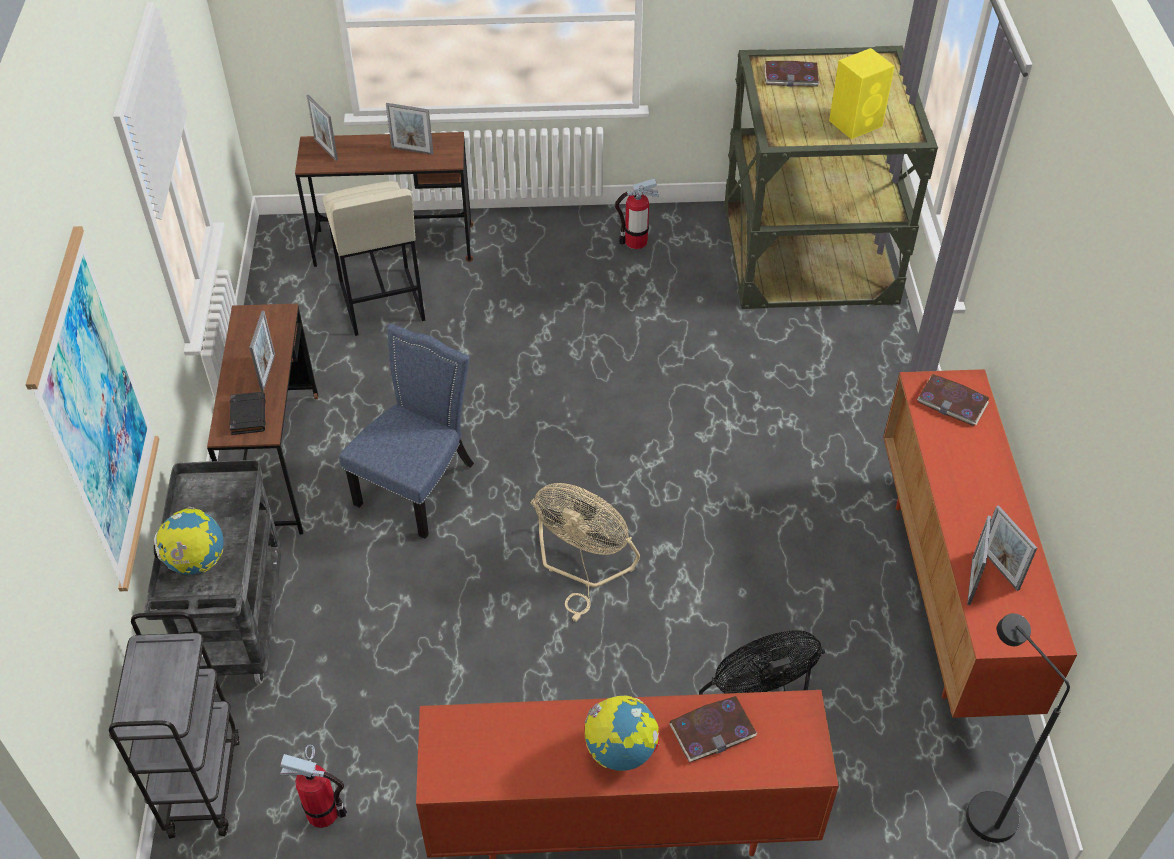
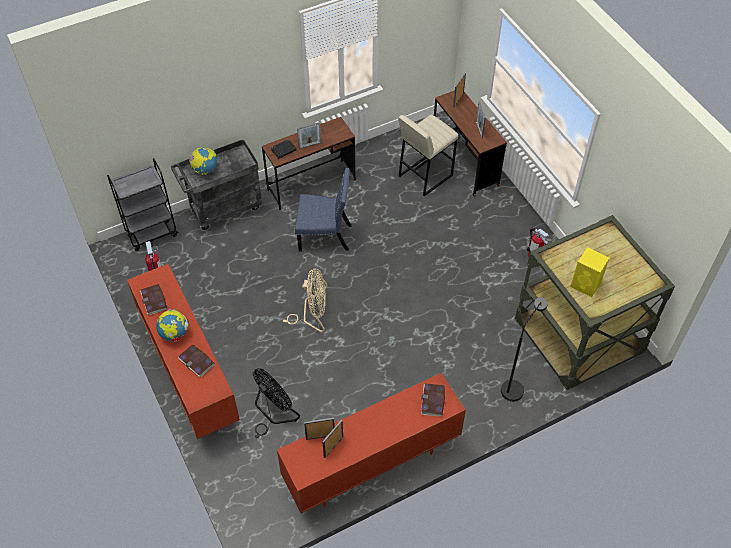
camera: 65 degrees right, 5 degrees up
(97, 415) = (191, 92): picture -> none
(791, 76) = (607, 244): book -> book (154, 300)
(980, 807) = (258, 511): black floor lamp -> black floor lamp (514, 386)

